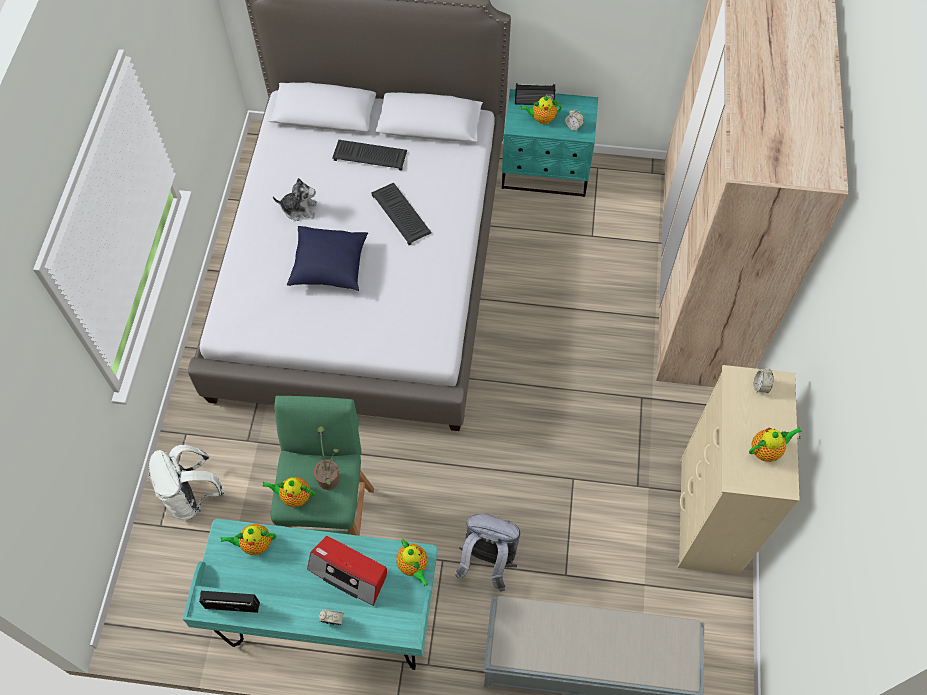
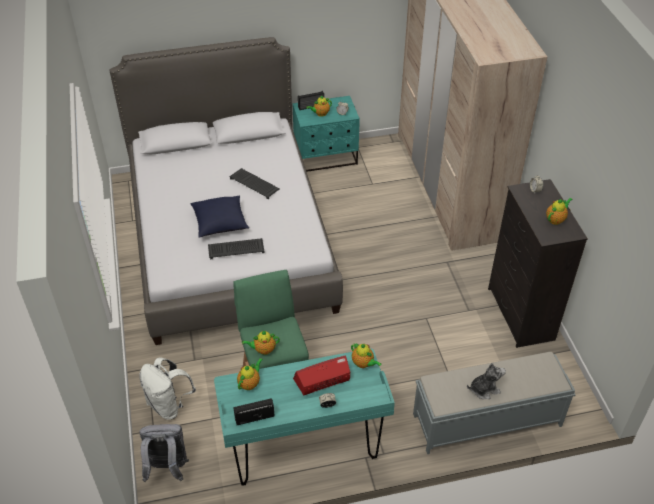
camera: 20 degrees left, 15 degrees down
(254, 544) = (250, 383): teapot -> teapot turned 150 degrees clockwise
(299, 209) = (184, 197): plush toy -> plush toy (484, 389)
(329, 475) = (281, 331): potted plant -> none
(349, 572) = (322, 380): radio -> radio turned 150 degrees clockwise
(371, 155) = (218, 158): keyboard -> keyboard (236, 249)
(488, 561) = (394, 381): grey backpack -> grey backpack (167, 468)
(707, 517) = (520, 314): beige dresser -> black dresser

